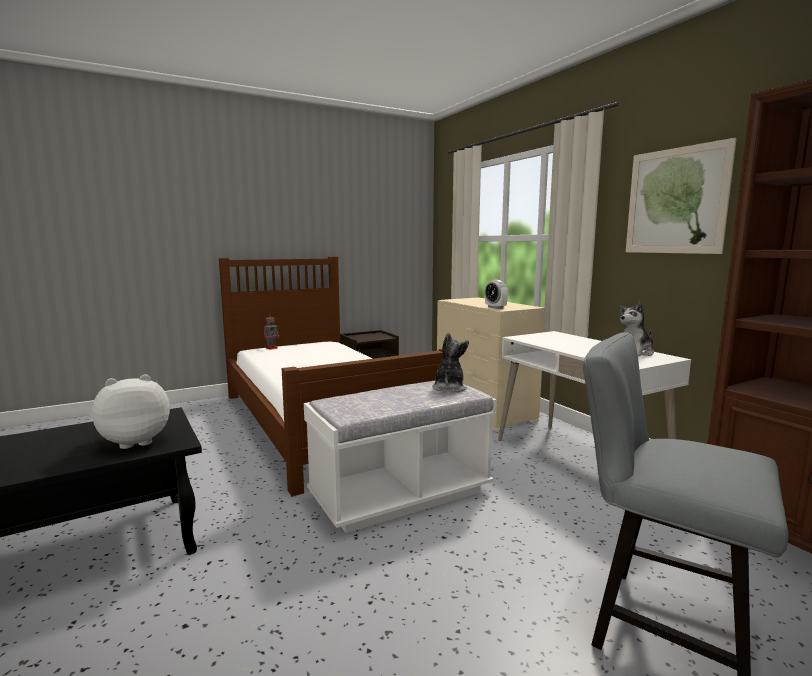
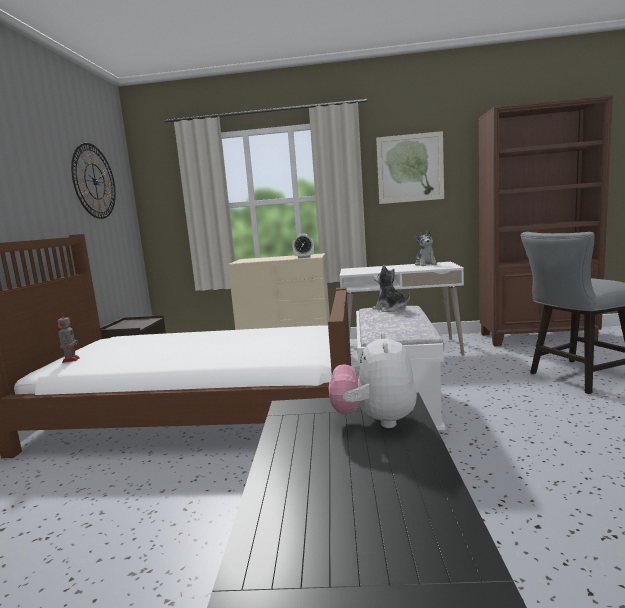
camera: 55 degrees left, 0 degrees up
(374, 212) = (94, 181): none -> wall clock

